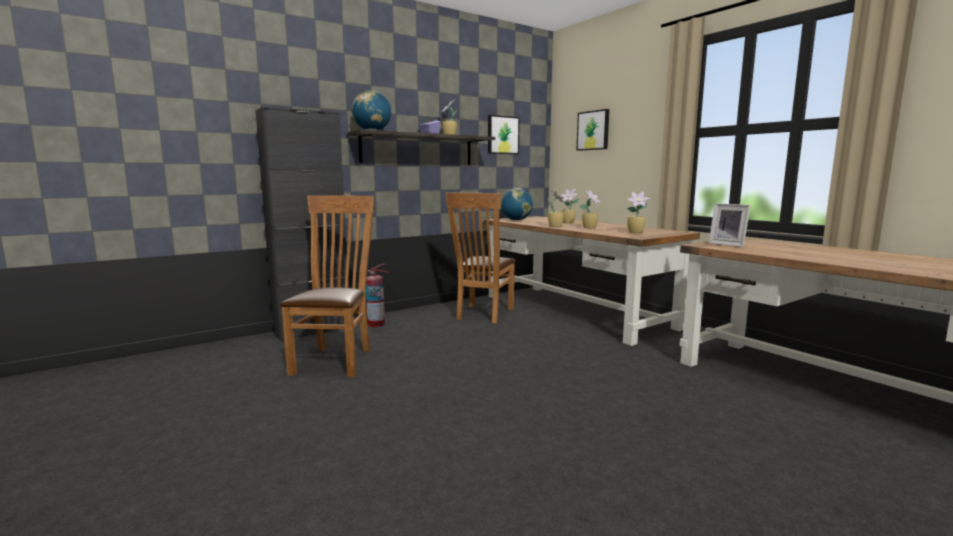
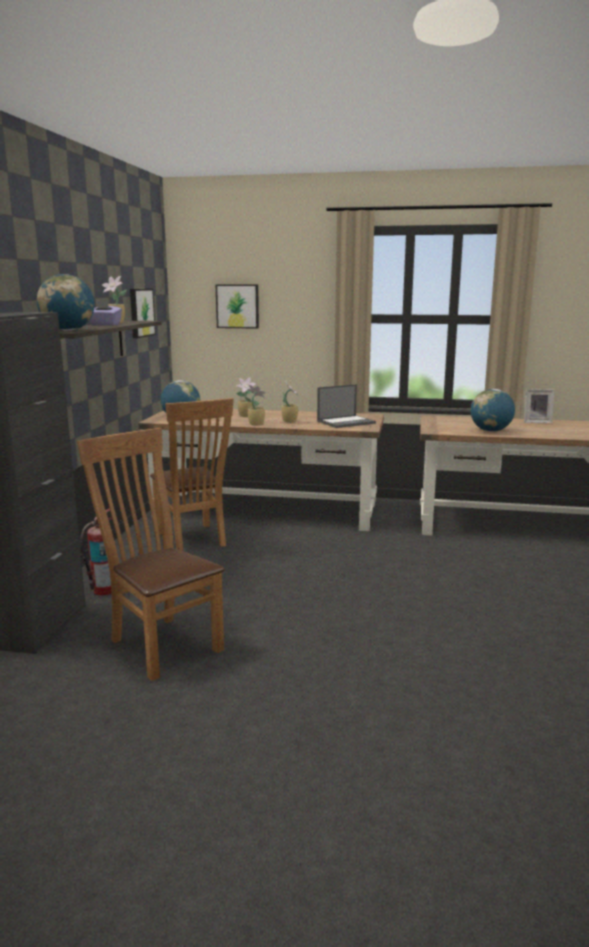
camera: 45 degrees left, 5 degrees up
(636, 232) = (346, 422): potted plant -> laptop
(728, 244) = (445, 427): picture frame -> picture frame (536, 422)
(778, 252) = (490, 431): none -> globe

